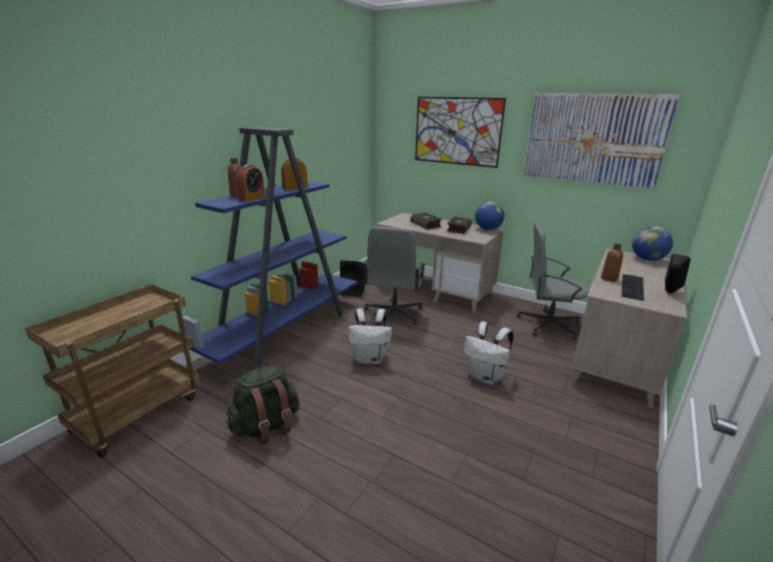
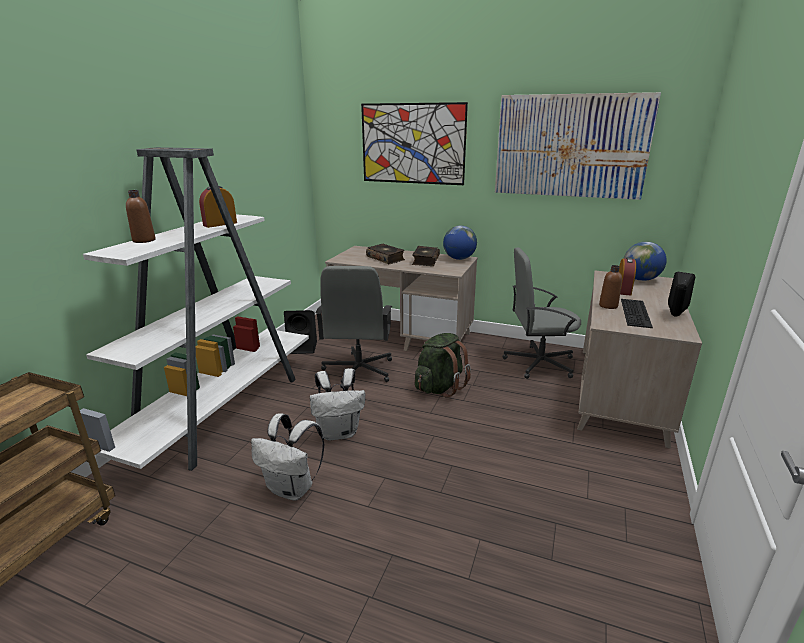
camera: 10 degrees left, 0 degrees up
(252, 198) = (164, 242): alarm clock -> alarm clock (623, 290)
(266, 426) = (217, 544): green backpack -> green backpack (440, 387)
(285, 331) = (223, 410): blue bookcase -> white bookcase
(485, 377) = (482, 436): white backpack -> white backpack (292, 488)

